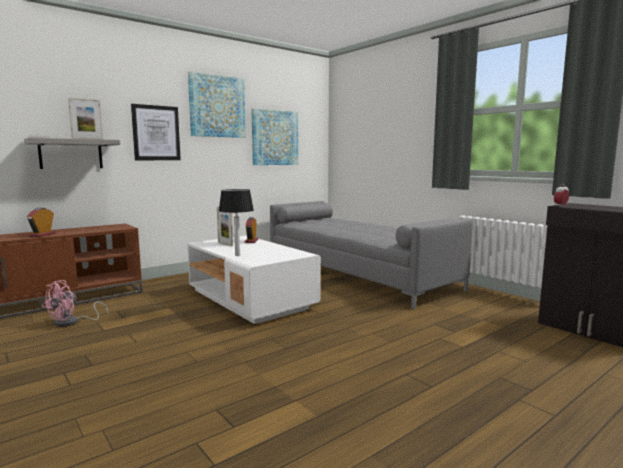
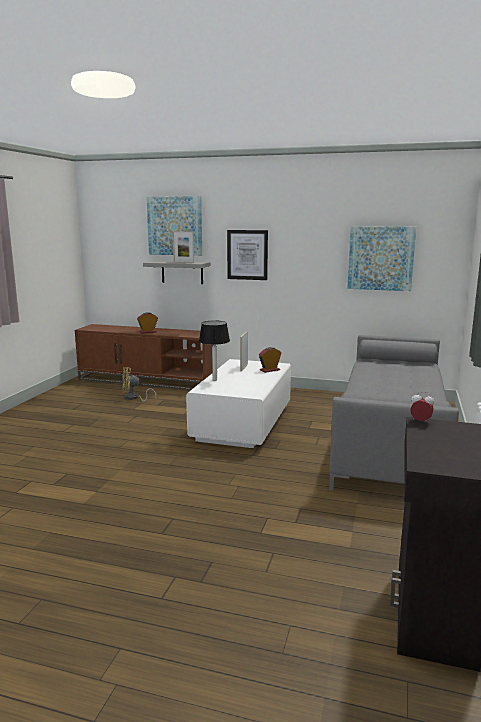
camera: 55 degrees right, 5 degrees up
(72, 322) = (133, 398): pink fan -> yellow fan
(217, 106) = (309, 226): picture -> picture (175, 226)

